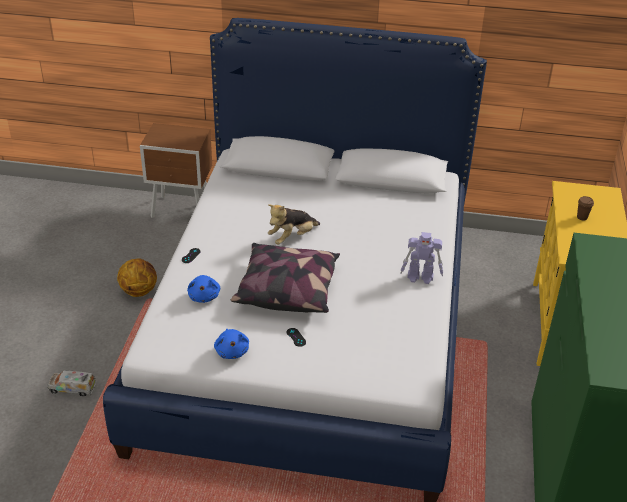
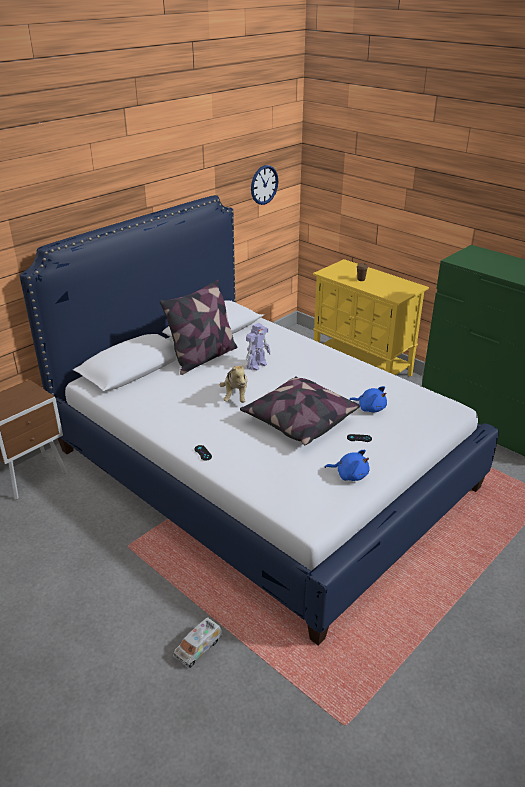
camera: 55 degrees left, 5 degrees down
(139, 291) = (111, 548): basketball -> none
(204, 296) = (266, 464): blue plush toy -> blue plush toy (370, 408)
(335, 193) = (203, 357): none -> pillow
(421, 277) = (340, 363): toy robot -> toy robot (257, 365)
(564, 52) = (264, 185): none -> wall clock

